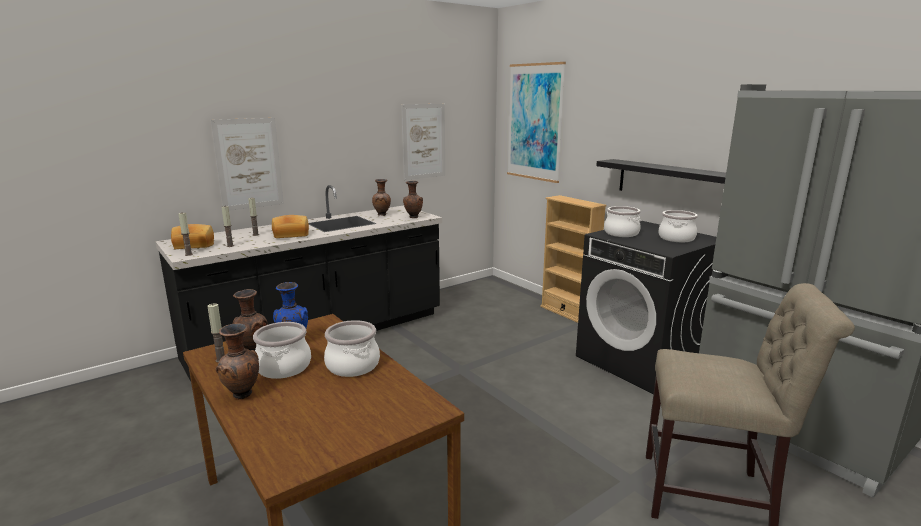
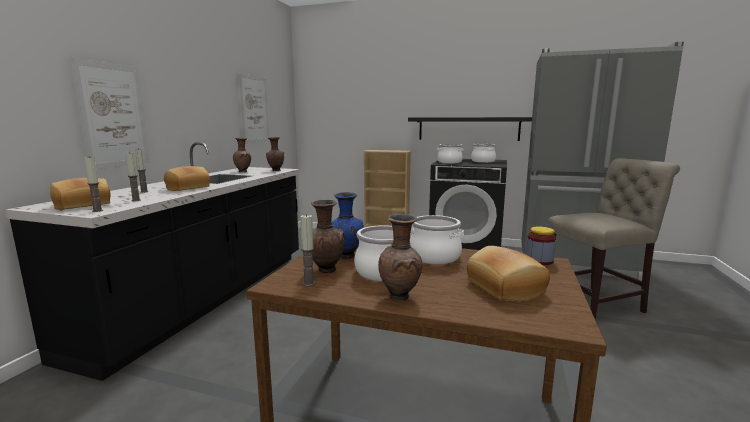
camera: 35 degrees left, 5 degrees down
(325, 418) = (503, 288): none -> bread
(427, 404) = (539, 261): none -> jar
(535, 122) = (336, 96): picture -> none

